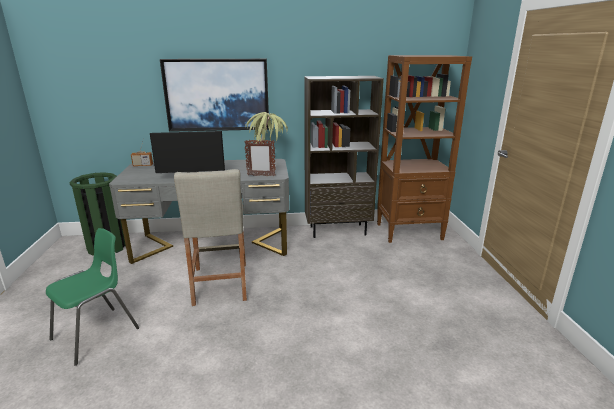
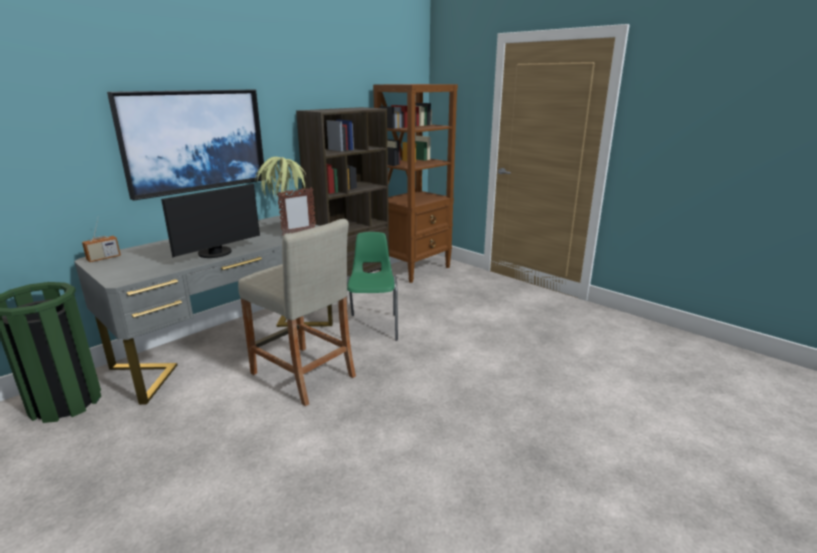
camera: 40 degrees left, 0 degrees up
(97, 334) = (232, 485): green chair -> green chair (373, 327)

